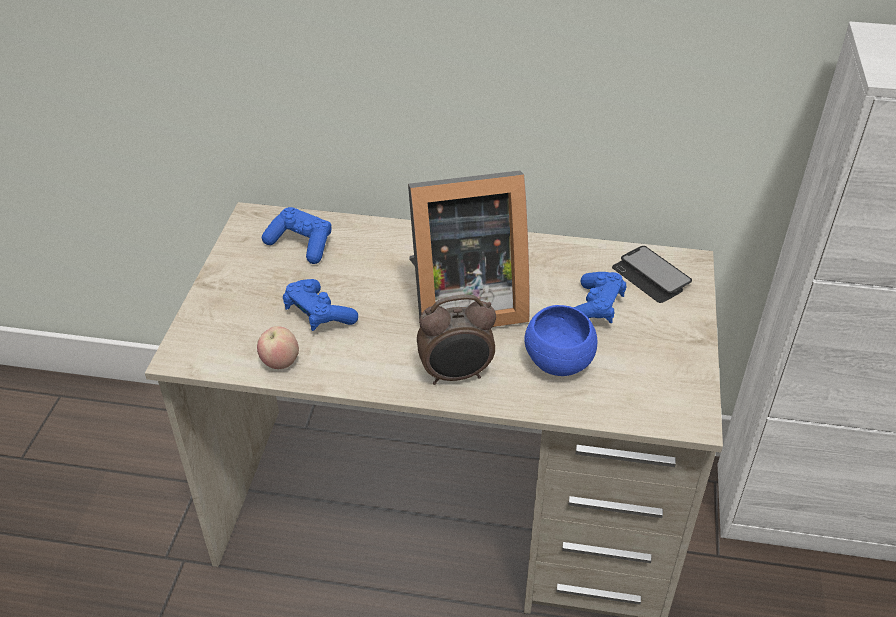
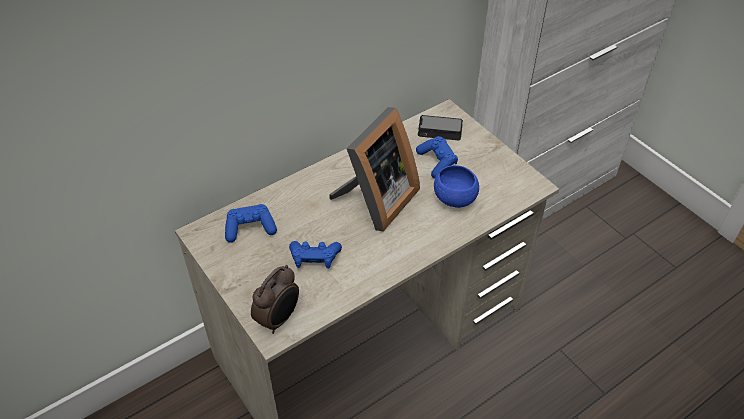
camera: 45 degrees left, 5 degrees up
(280, 362) = (331, 297): apple -> none
(456, 375) = (421, 239): alarm clock -> alarm clock (279, 319)

